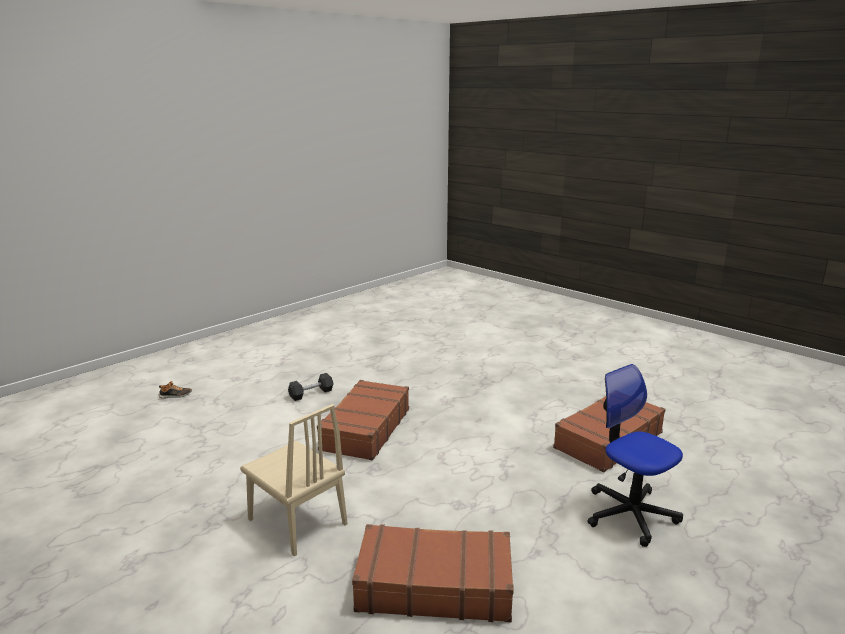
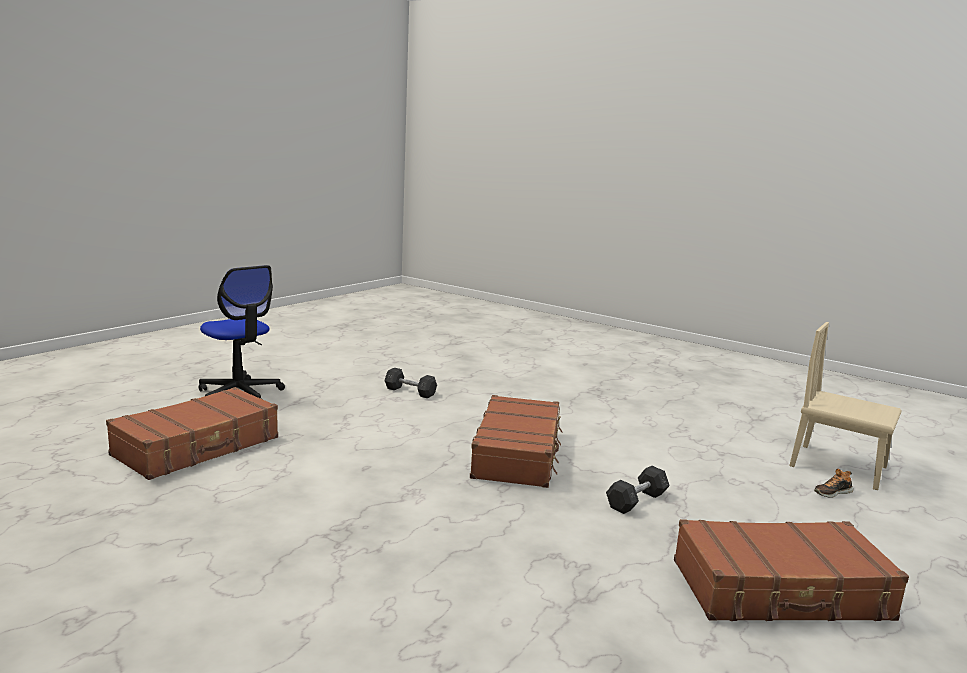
camera: 170 degrees right, 5 degrees down
(297, 521) = (530, 391): beige chair -> beige chair (838, 466)
(434, 585) = (413, 368): brown suitcase -> brown suitcase (781, 591)
(442, 519) = (410, 392): none -> grey dumbbell

